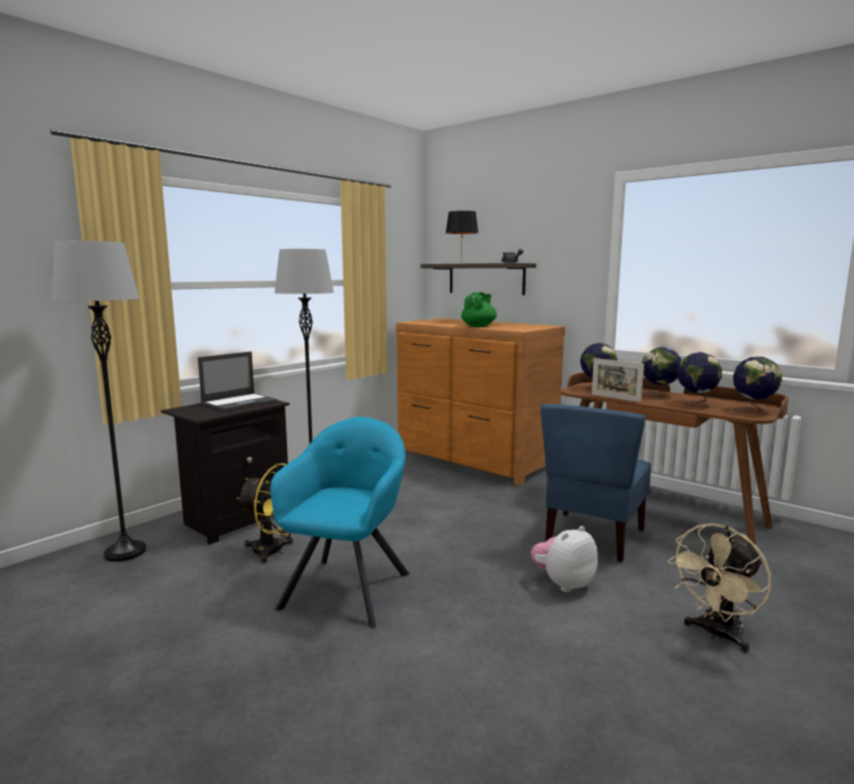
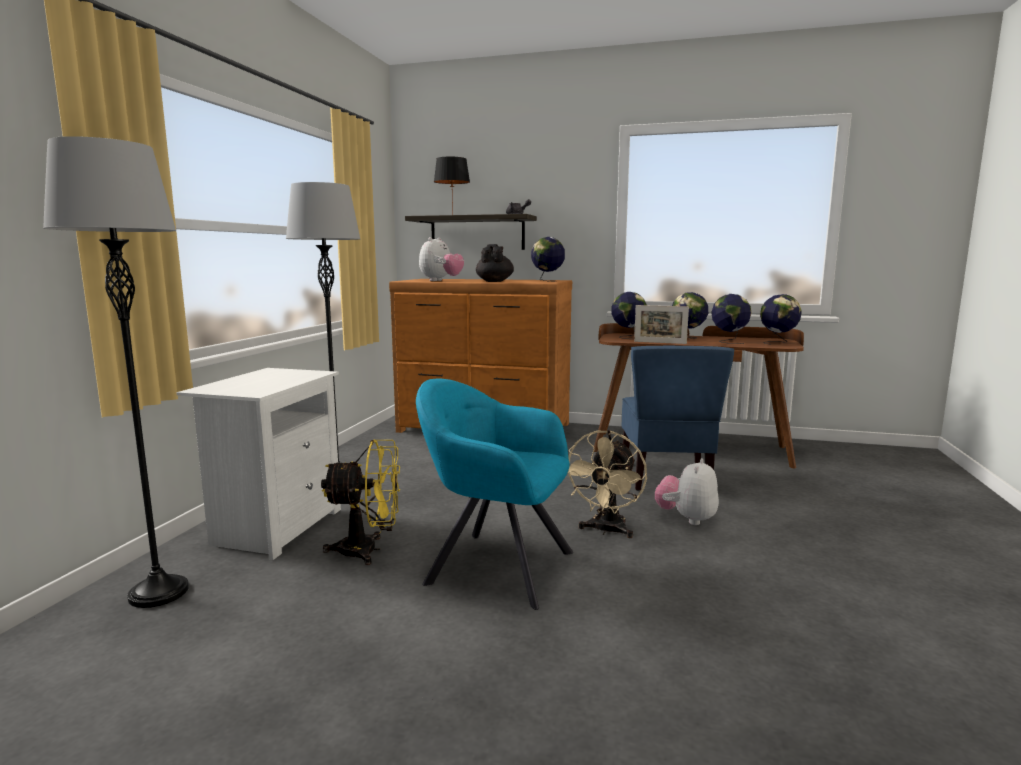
camera: 25 degrees left, 0 degrees up
(235, 519) = (275, 527): black nightstand -> white nightstand
(240, 403) = (275, 376): laptop -> none
(348, 587) = (494, 566): turquoise armchair -> turquoise armchair turned 60 degrees counterclockwise
(439, 323) = (441, 280): none -> plush toy
(478, 326) = (494, 281): green teapot -> black teapot
(530, 327) = (547, 281): none -> globe
(716, 635) = (836, 531): beige fan -> beige fan (606, 530)

